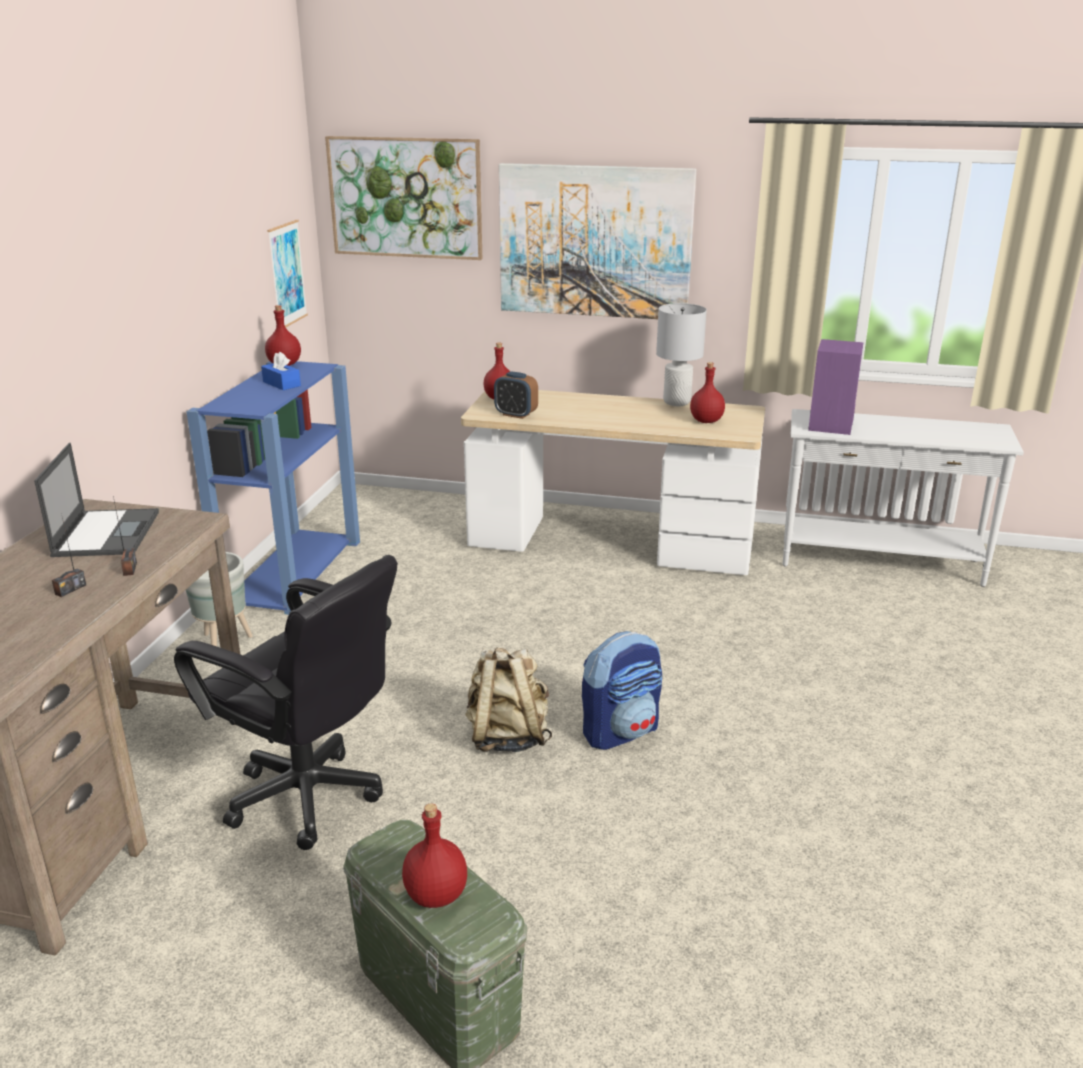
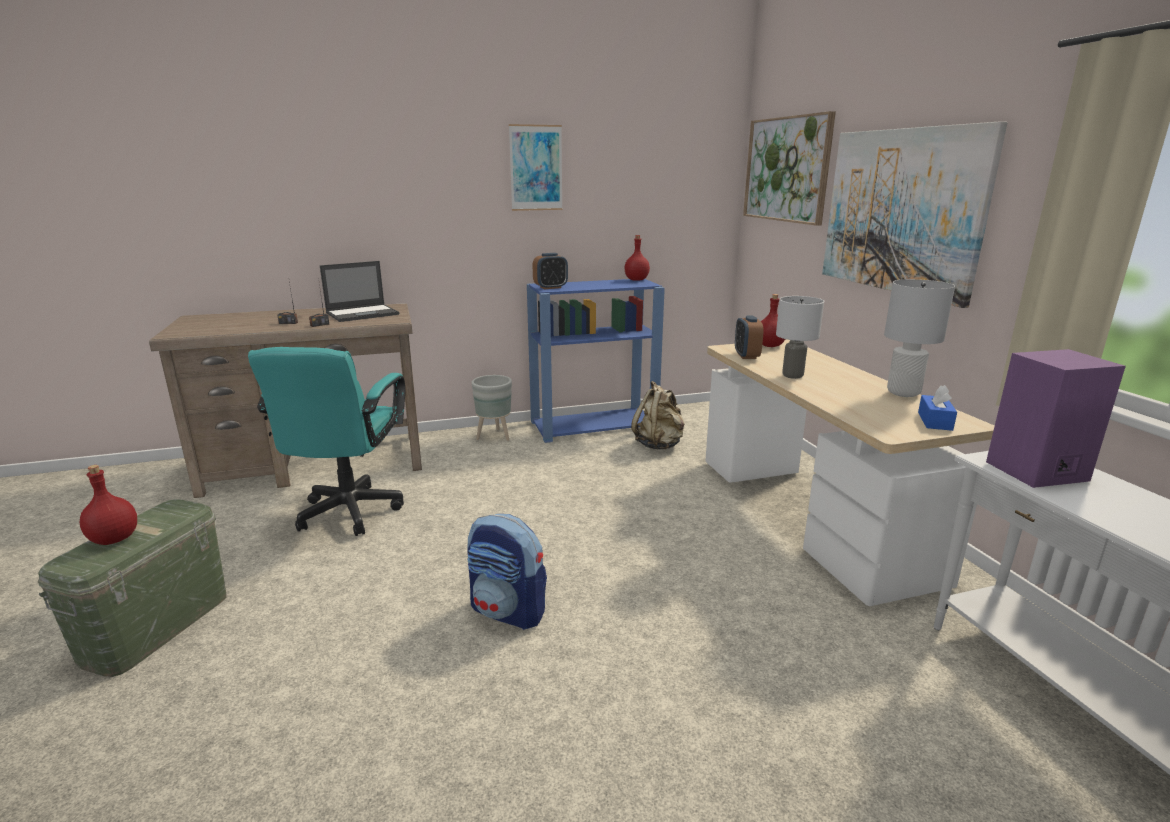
camera: 60 degrees right, 5 degrees down
(246, 406) = (550, 287): none -> alarm clock
(281, 384) = (601, 285): blue tissue box -> blue tissue box (935, 421)
(287, 274) = (685, 222): picture -> picture (536, 168)
(313, 800) = (348, 516): black office chair -> turquoise office chair
(507, 737) = (462, 560): beige backpack -> beige backpack (659, 445)
(591, 418) = (792, 375): none -> white table lamp
(705, 421) = (887, 412): red bottle -> none

